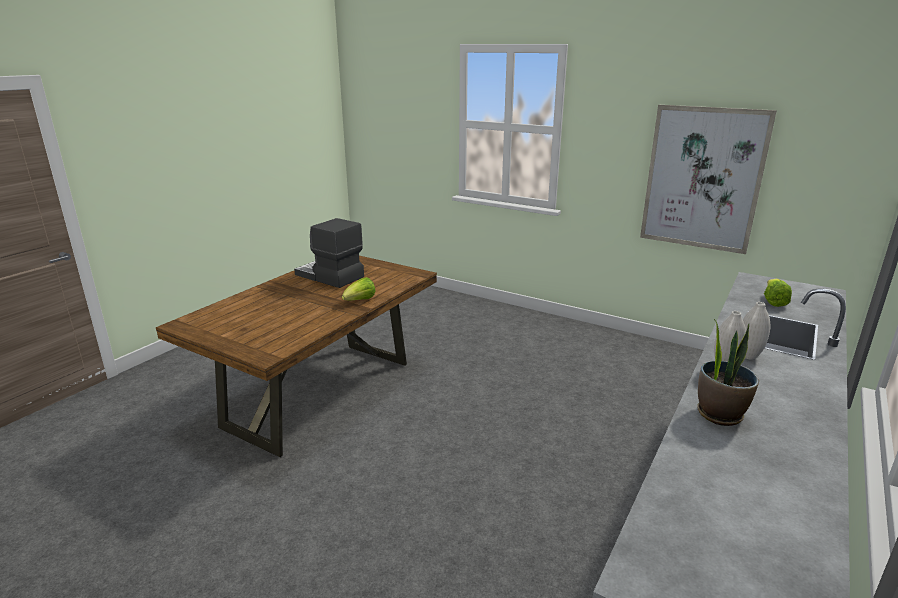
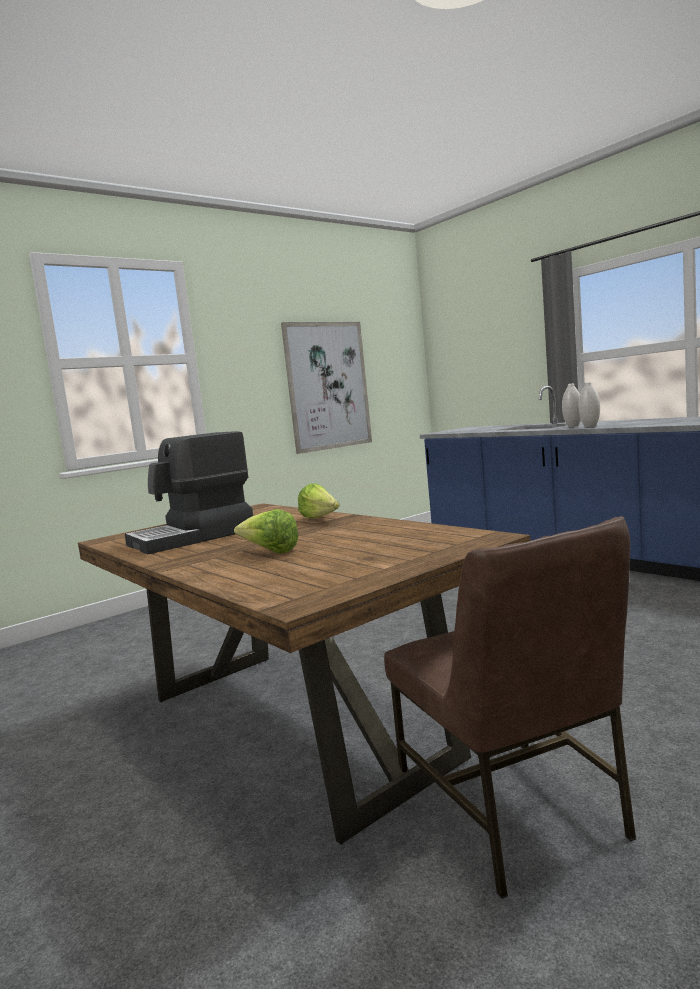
camera: 70 degrees left, 15 degrees down
(230, 475) = (513, 813): none -> brown chair
(719, 414) = (660, 423): potted plant -> none
(773, 302) = (482, 429): lettuce -> lettuce (270, 552)

